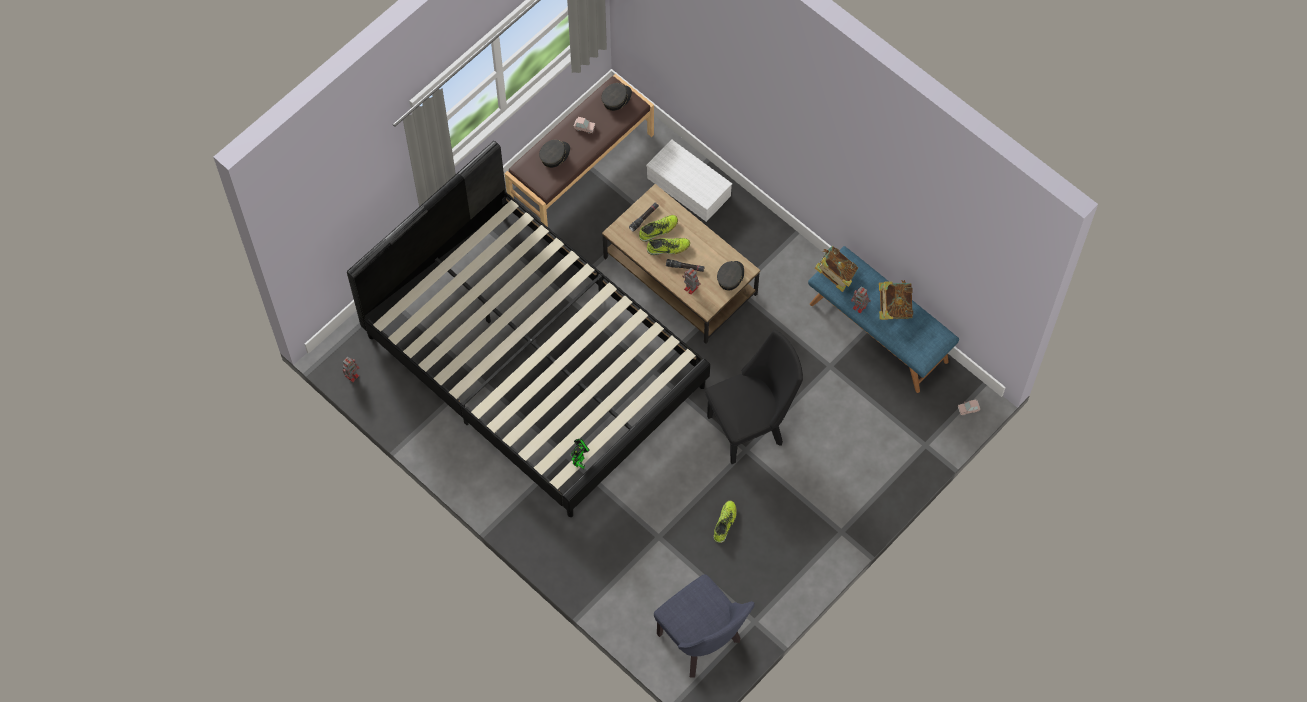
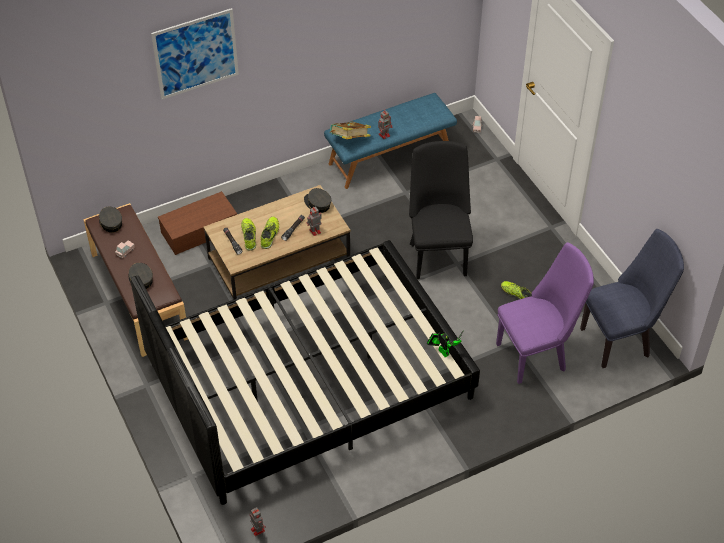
camera: 70 degrees left, 15 degrees down
(650, 563) = (536, 354): none -> purple chair
(690, 187) = (200, 230): white storage box -> brown storage box
(745, 66) = (196, 53): none -> picture
(894, 307) = (394, 116): book -> none

